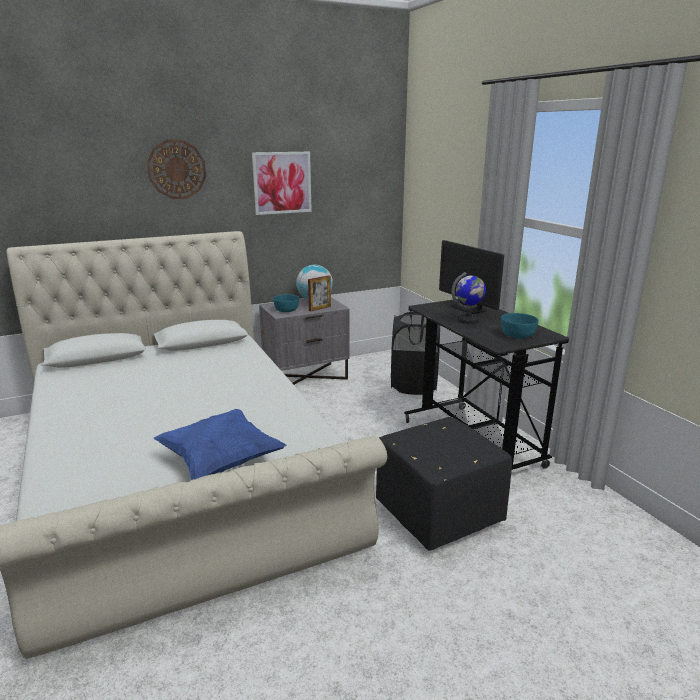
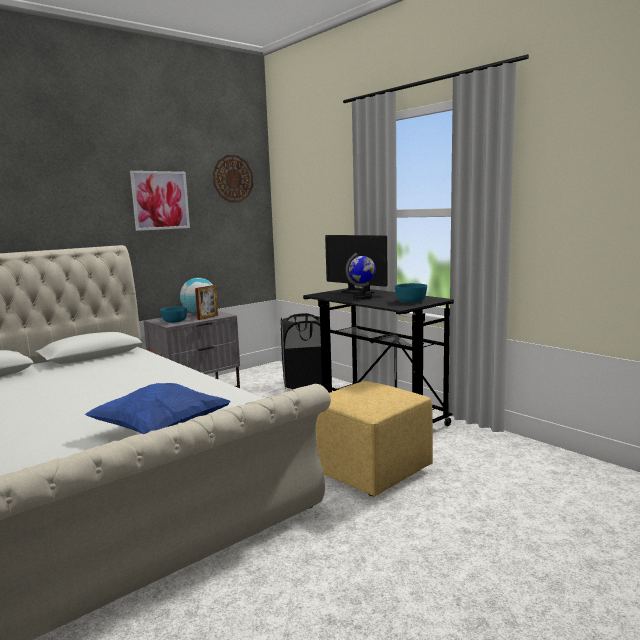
camera: 15 degrees left, 10 degrees down
(176, 169) = (55, 185): wall clock -> wall clock (233, 179)
(438, 513) = (368, 471): black ottoman -> yellow ottoman

